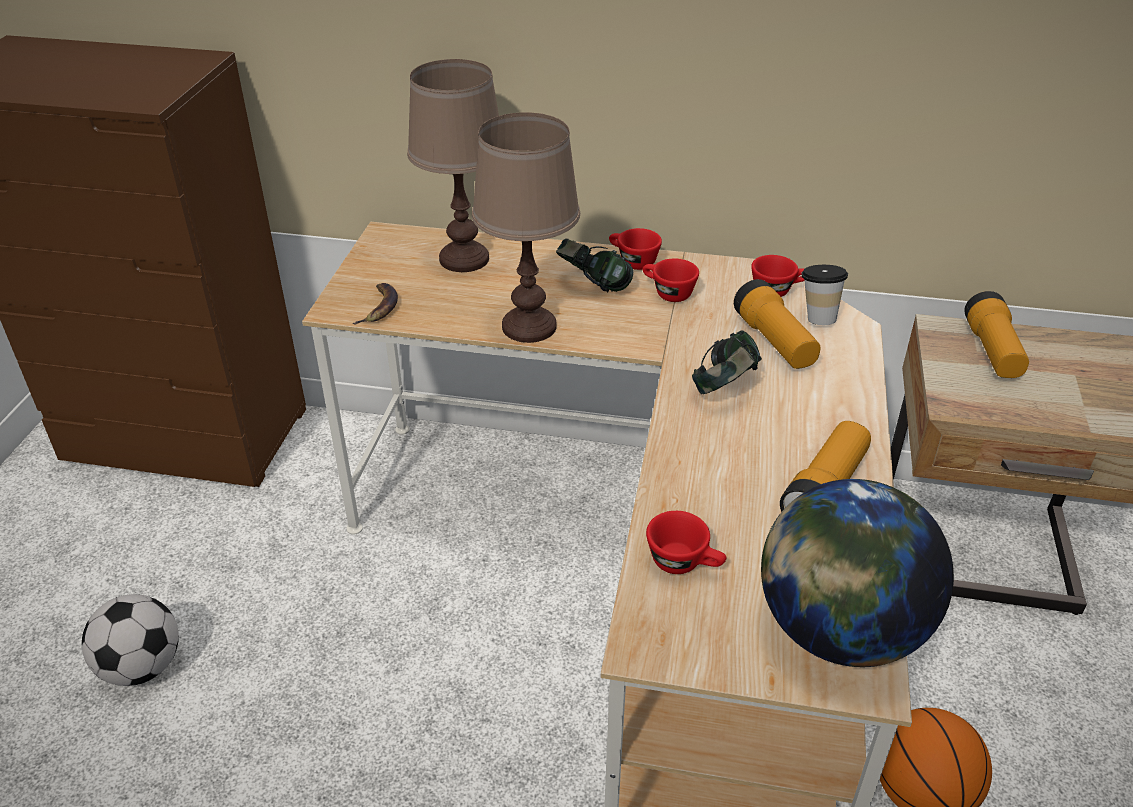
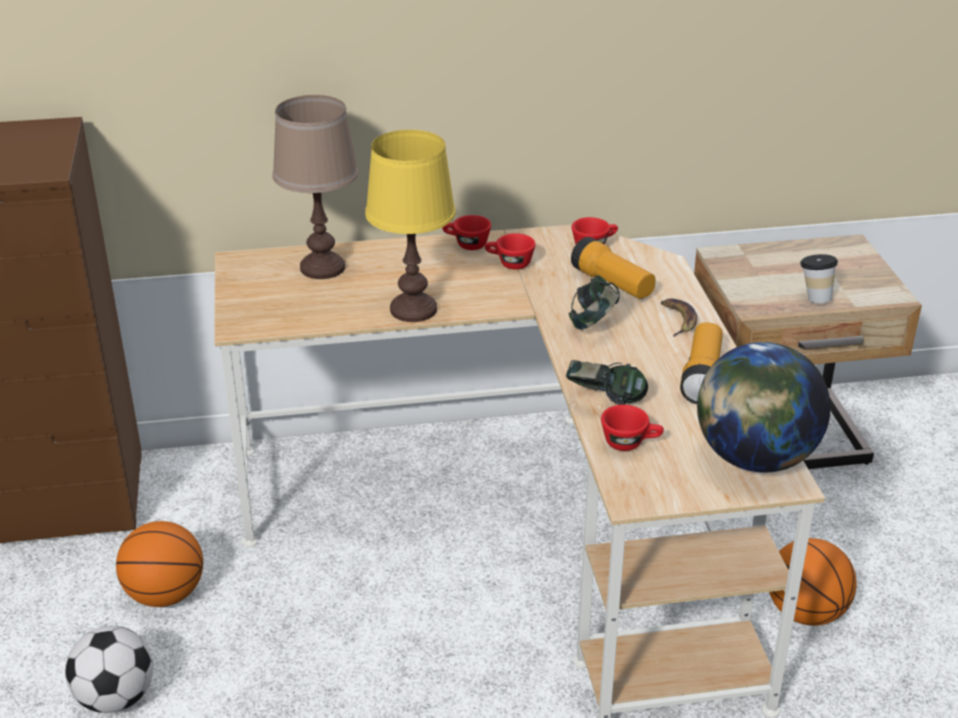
camera: 20 degrees left, 5 degrees down
(247, 565) = (165, 594): none -> basketball
(379, 307) = (275, 319): banana -> banana (678, 319)
(529, 326) = (413, 309): brown table lamp -> yellow table lamp
(593, 286) = (446, 269): headphones -> headphones (605, 402)
(817, 317) = (635, 260): cup -> cup (814, 298)
(992, 351) = (764, 264): flashlight -> none

